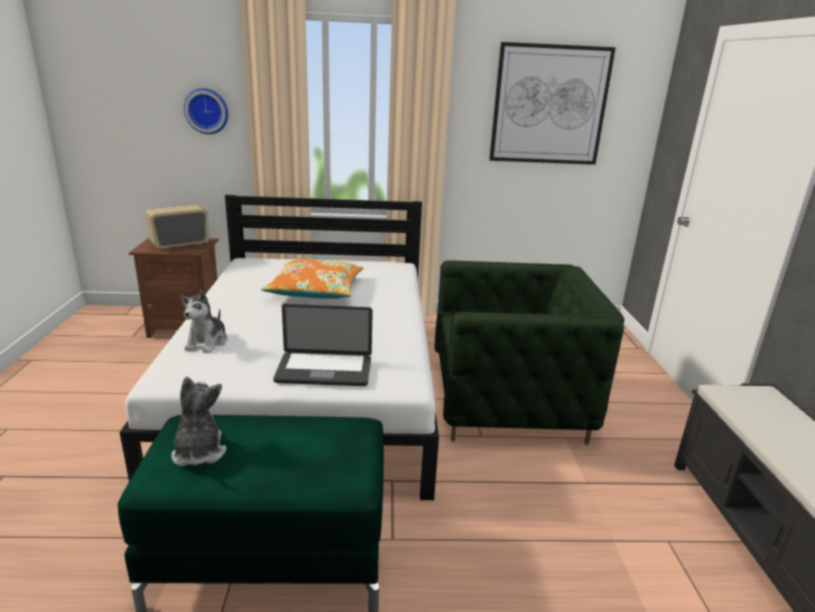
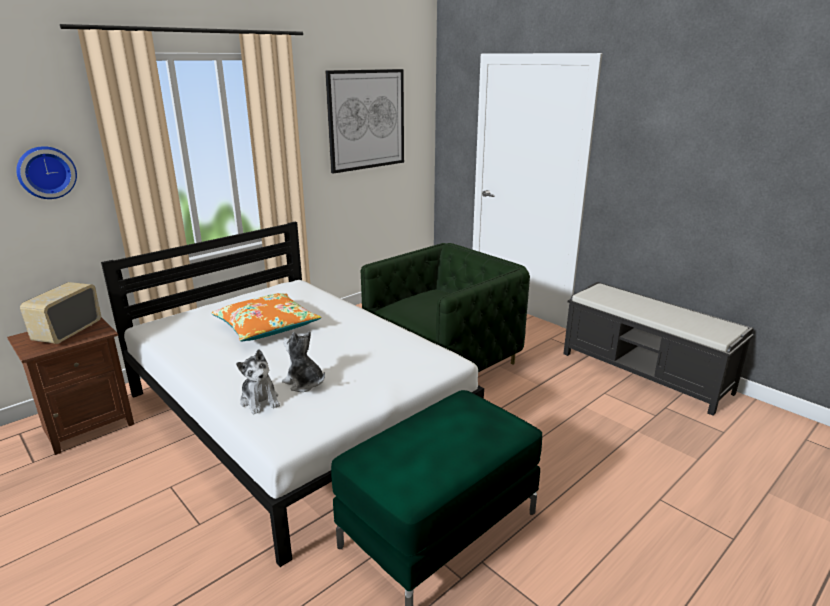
camera: 40 degrees left, 0 degrees up
(199, 452) = (407, 463): plush toy -> plush toy (304, 383)
(324, 371) = (386, 377): laptop -> none

